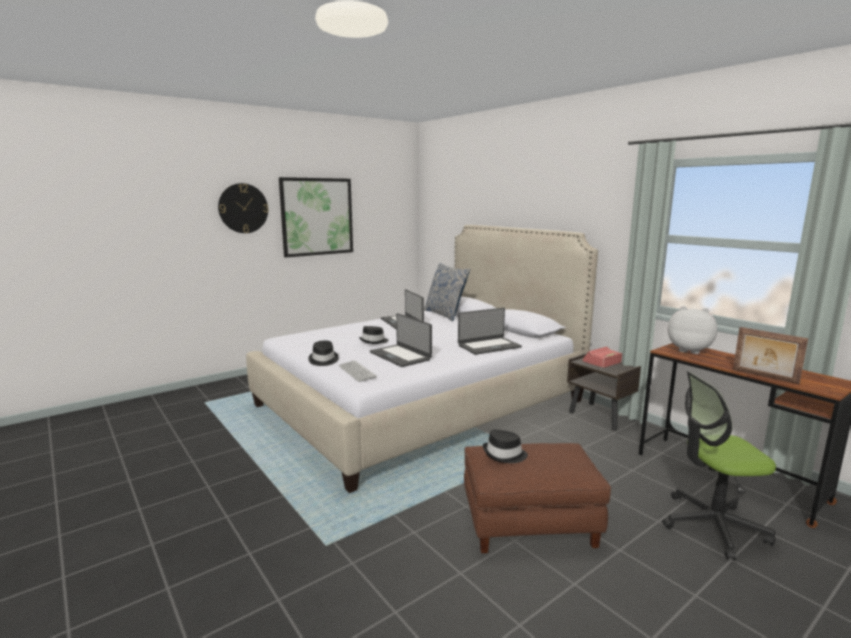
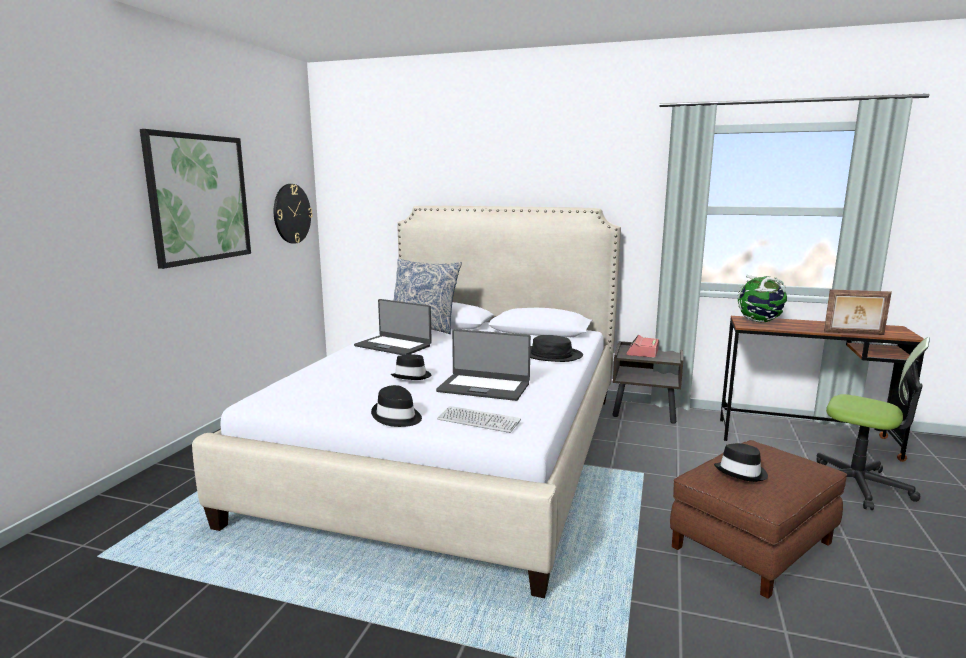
camera: 35 degrees left, 0 degrees up
(243, 208) = (87, 183): wall clock -> wall clock (292, 213)
(488, 346) = (551, 355): laptop -> black hat
(689, 350) = (759, 322): plush toy -> globe
(712, 525) = (858, 485): office chair -> office chair turned 105 degrees counterclockwise

